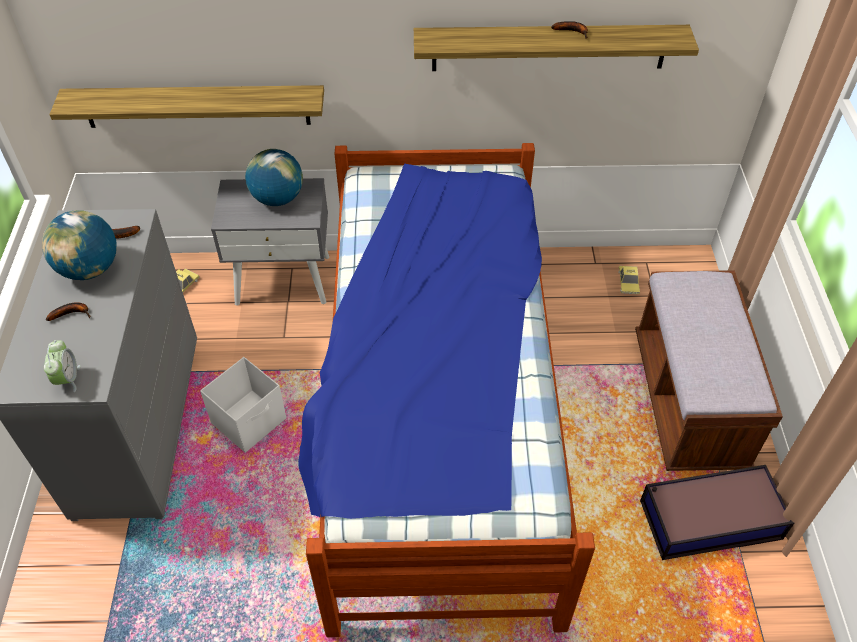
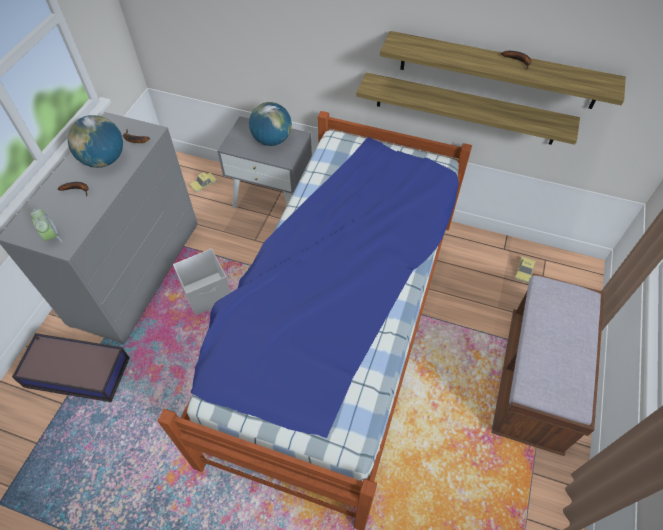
camera: 20 degrees right, 5 degrees up
(68, 379) = (52, 236): alarm clock -> alarm clock turned 45 degrees counterclockwise
(196, 106) = (226, 58): shelf -> shelf (465, 109)
(708, 519) = (511, 483): storage box -> storage box (76, 372)

